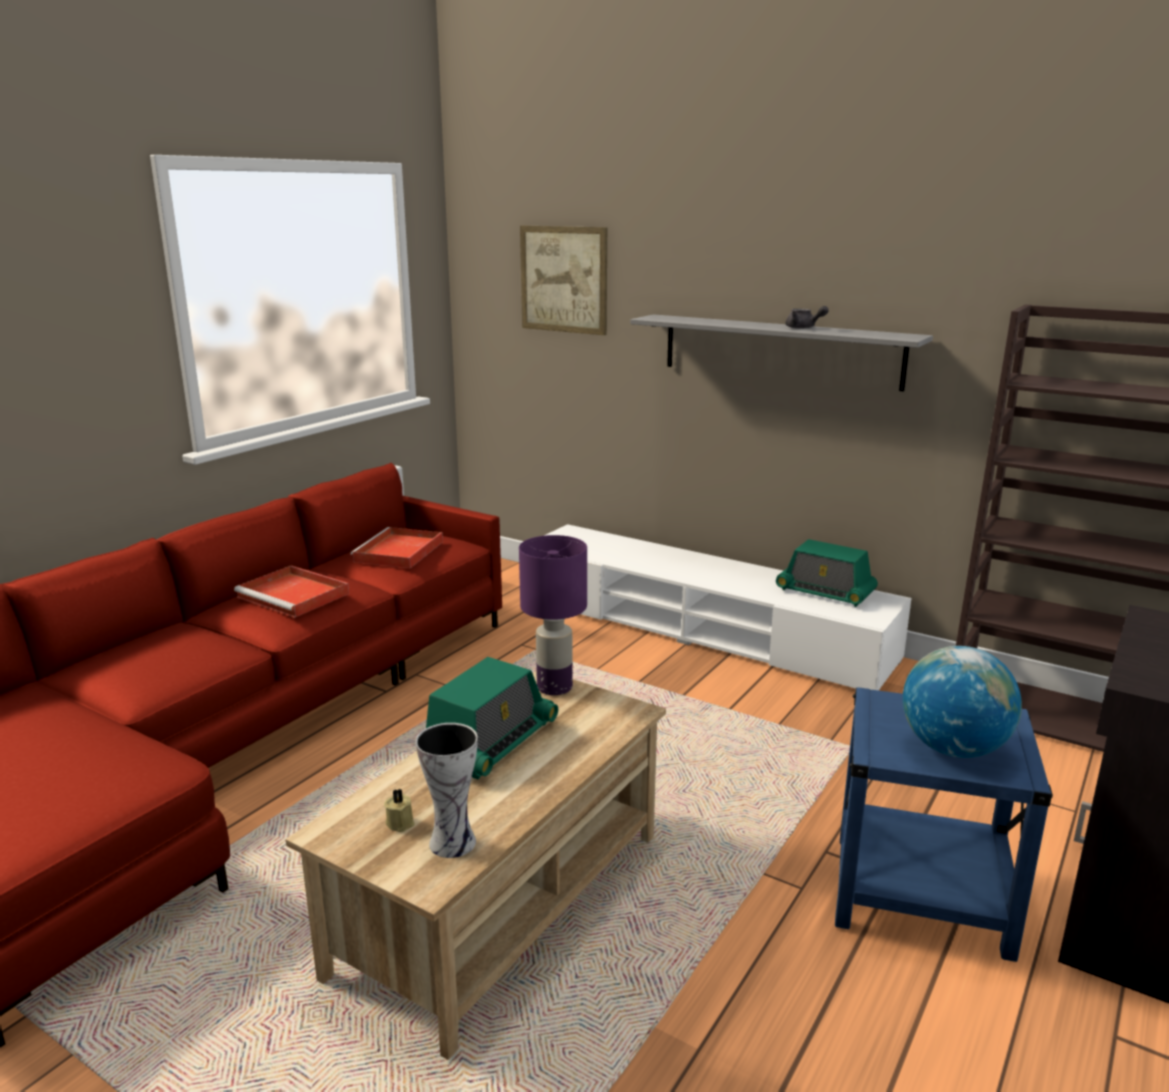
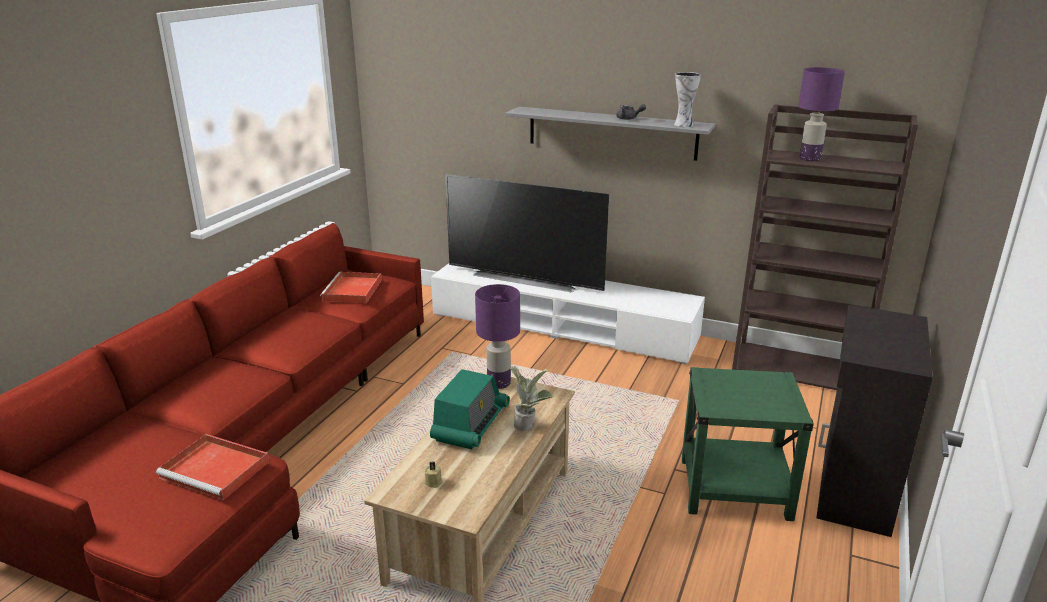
camera: 10 degrees left, 5 degrees up
(295, 596) = (292, 331): red tray -> red tray (217, 470)
(453, 841) = (471, 489): vase -> vase (683, 124)
(563, 279) = (449, 80): picture -> none
(579, 752) = (529, 425): none -> potted plant
(653, 557) = (526, 278): none -> television
(825, 592) = (648, 296): radio -> none
(922, 895) = (735, 489): blue side table -> green side table
(953, 749) = (755, 401): globe -> none
(1077, 385) = (809, 159): none -> purple table lamp

